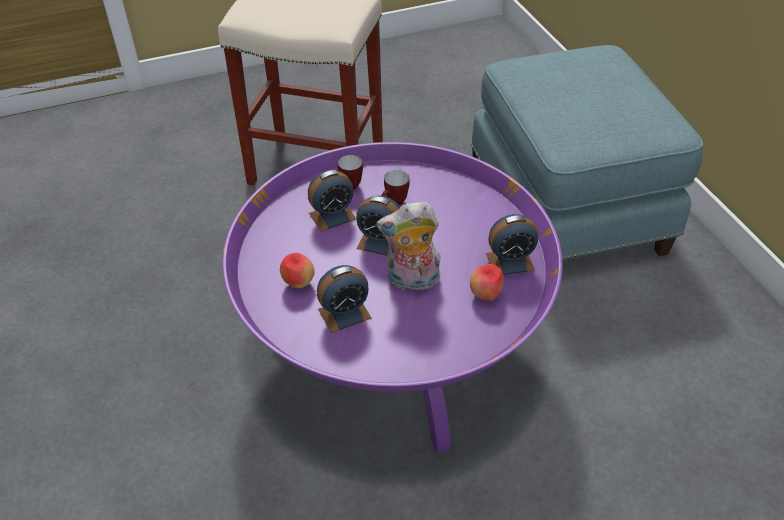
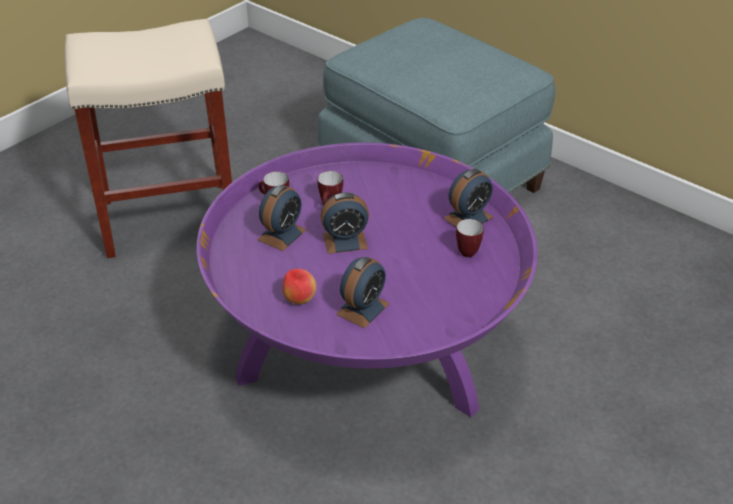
camera: 30 degrees left, 5 degrees down
(412, 282) = (399, 262): plush toy -> none
(485, 295) = (469, 250): apple -> mug

